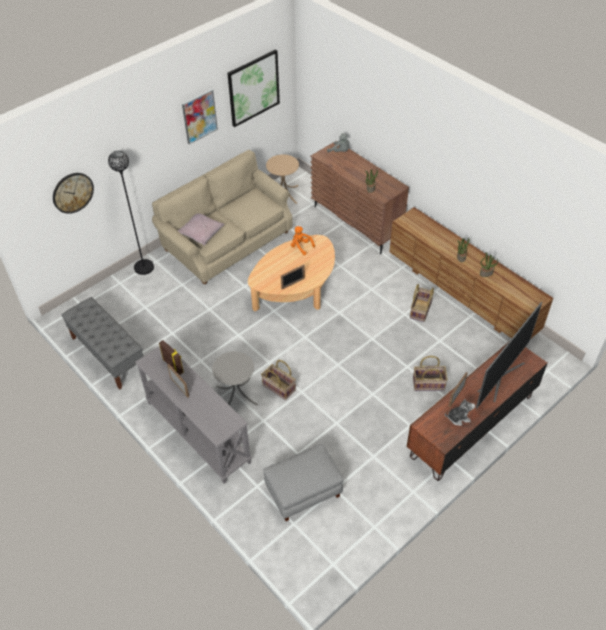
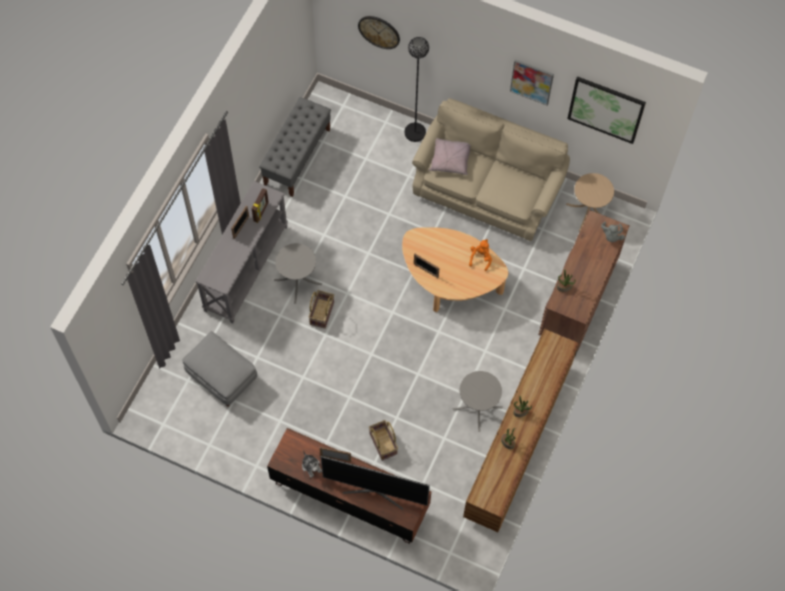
camera: 65 degrees right, 15 degrees up
(421, 310) = (477, 408): basket -> grey side table

